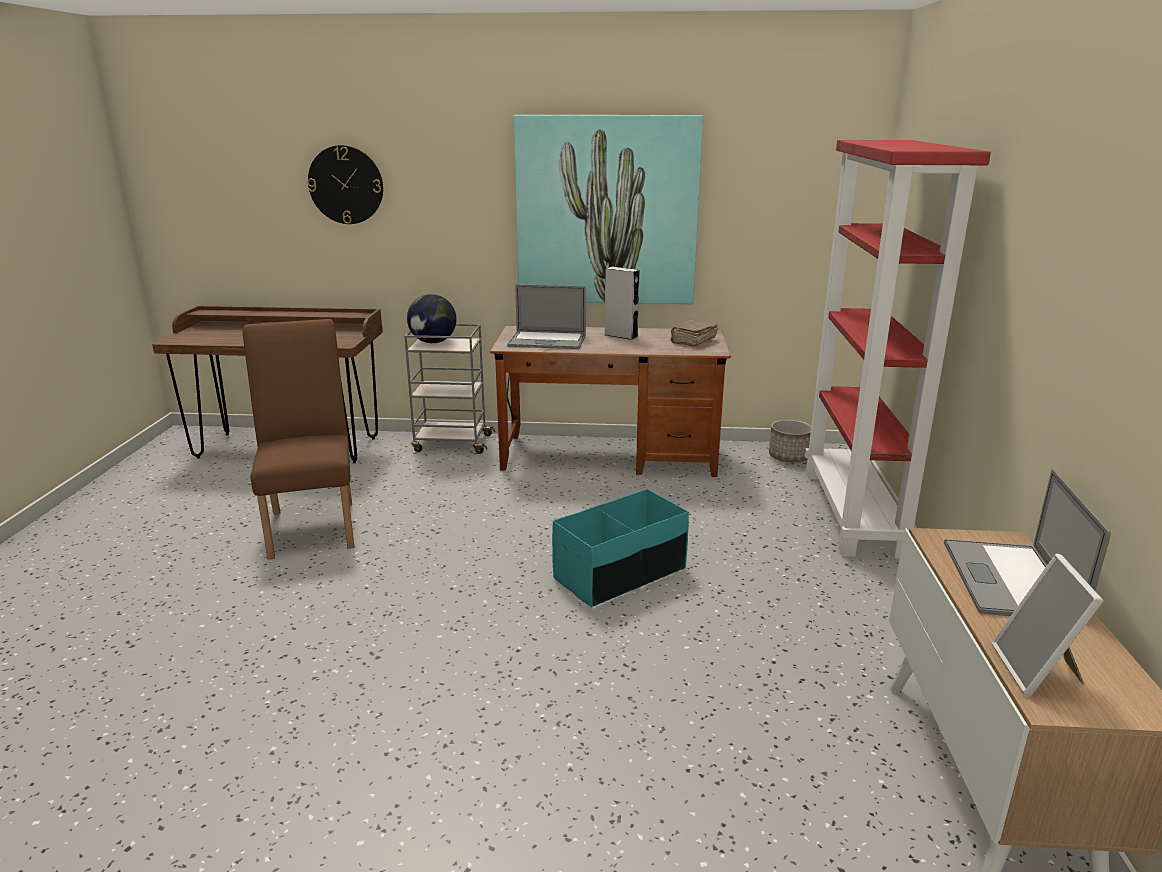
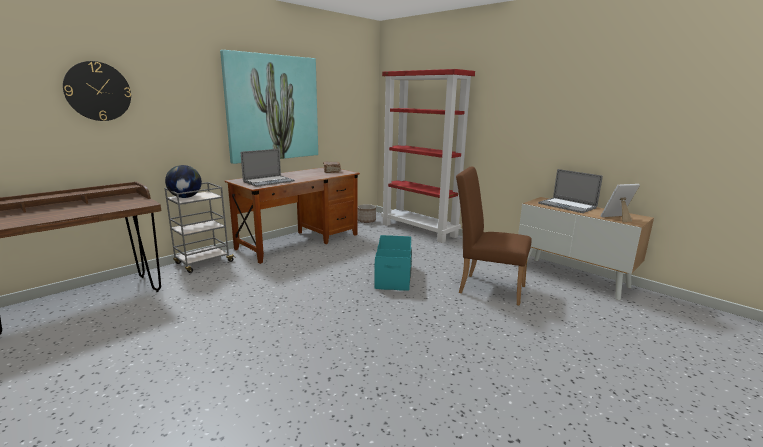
camera: 50 degrees left, 5 degrees down
(314, 524) = (203, 326): brown chair -> brown chair (486, 287)
(621, 335) = (296, 174): grey speaker -> none
(1037, 672) = (617, 218): picture frame -> picture frame turned 120 degrees clockwise

